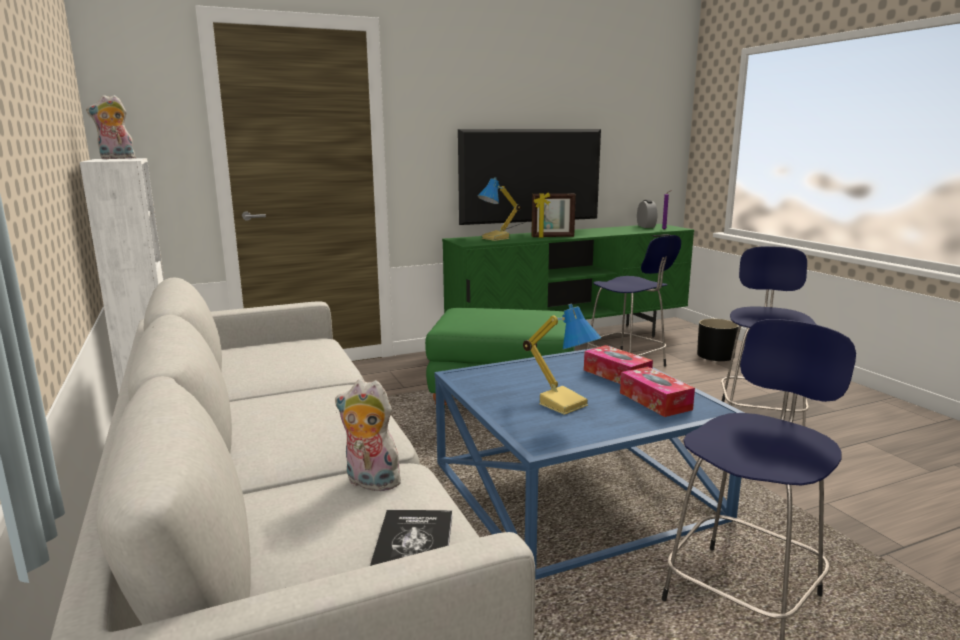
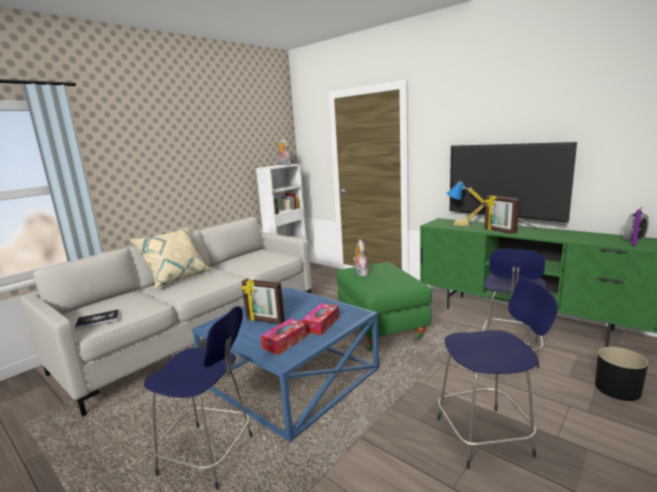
camera: 65 degrees right, 0 degrees up
(246, 438) = (176, 278): none -> beige pillow
(369, 483) = (146, 303): plush toy -> plush toy (361, 273)
(564, 403) = (265, 321): table lamp -> picture frame

